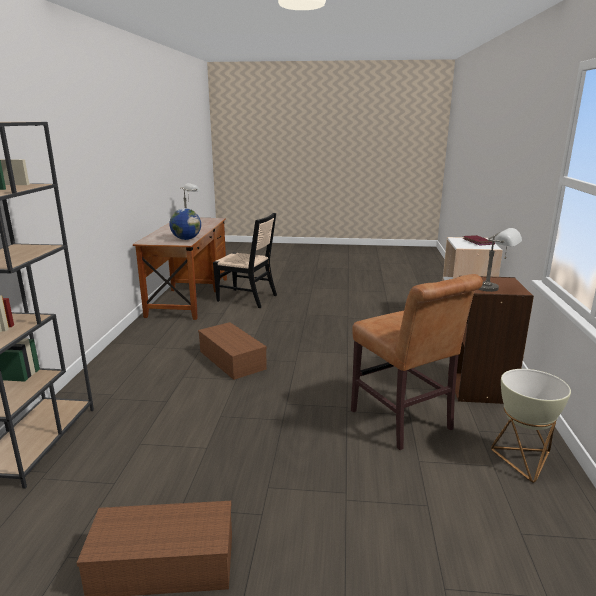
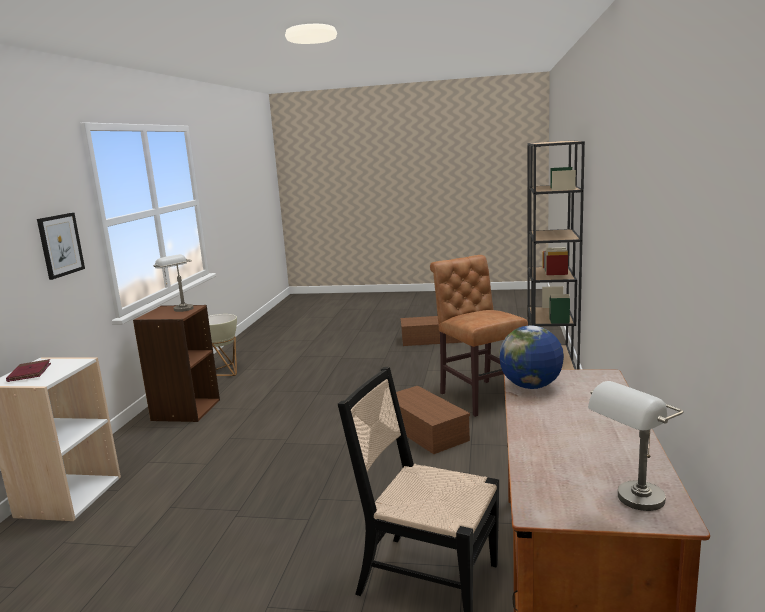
camera: 175 degrees left, 5 degrees down
(404, 423) = (279, 386): brown chair -> brown chair (479, 396)
(535, 182) = (60, 245): none -> picture

